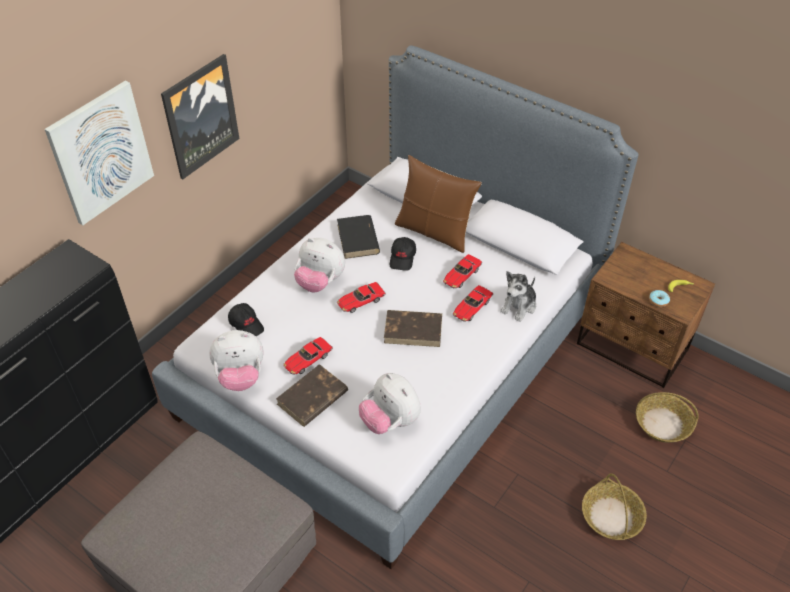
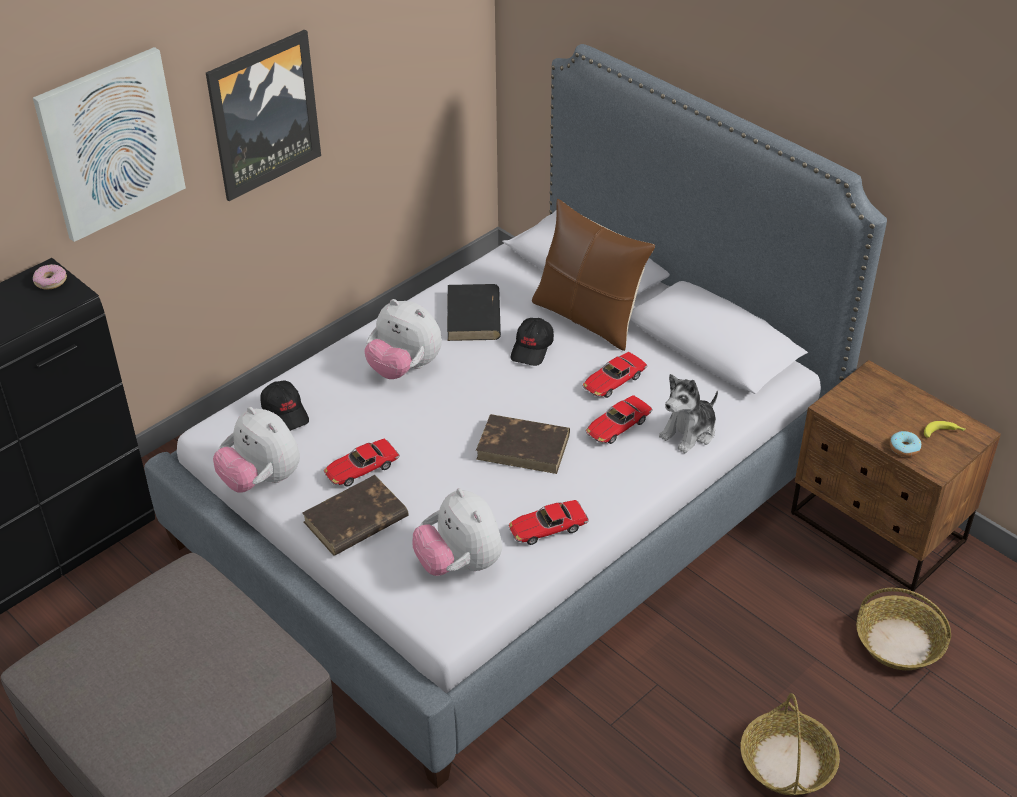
camera: 10 degrees right, 5 degrees down
(72, 257) = (51, 281): none -> donut
(240, 376) = (261, 480): plush toy -> plush toy turned 45 degrees clockwise
(361, 301) = (456, 400): toy car -> toy car (547, 529)

